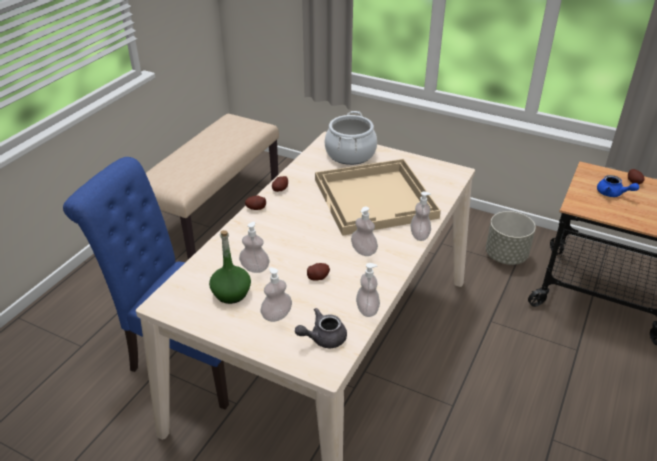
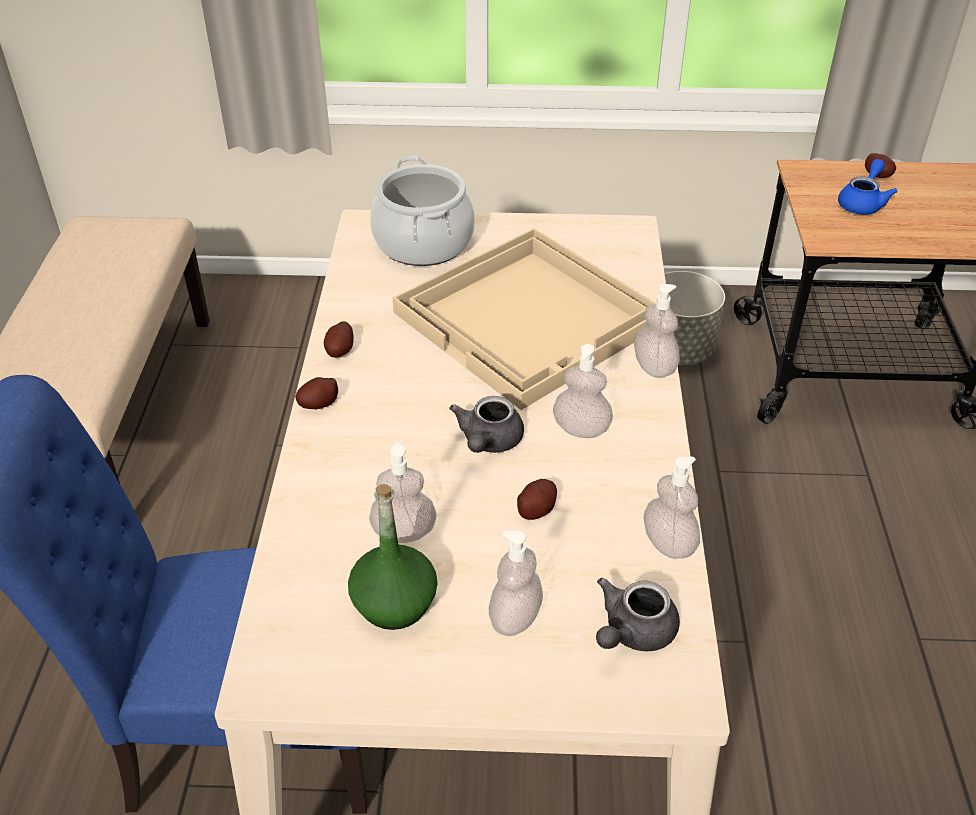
camera: 25 degrees left, 5 degrees up
(317, 244) = (488, 442): none -> grey teapot
(612, 194) = (862, 203): blue teapot -> blue teapot turned 75 degrees counterclockwise

